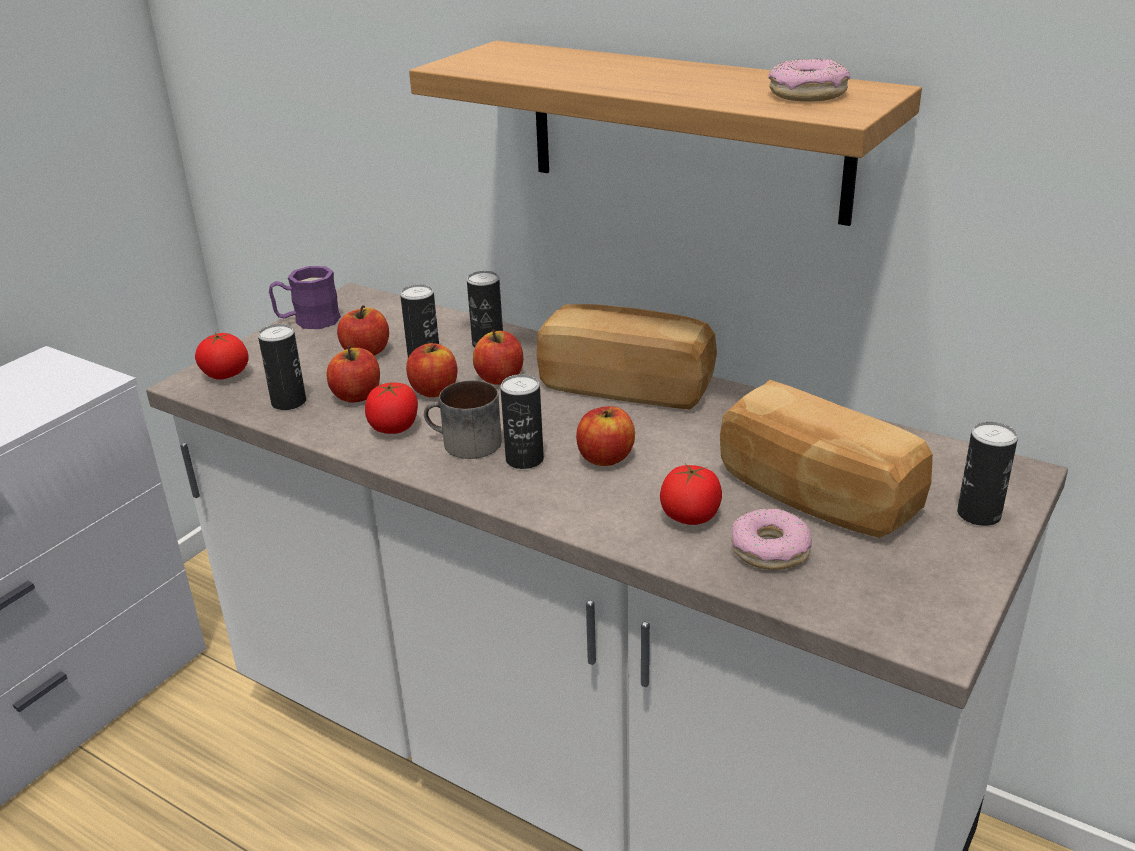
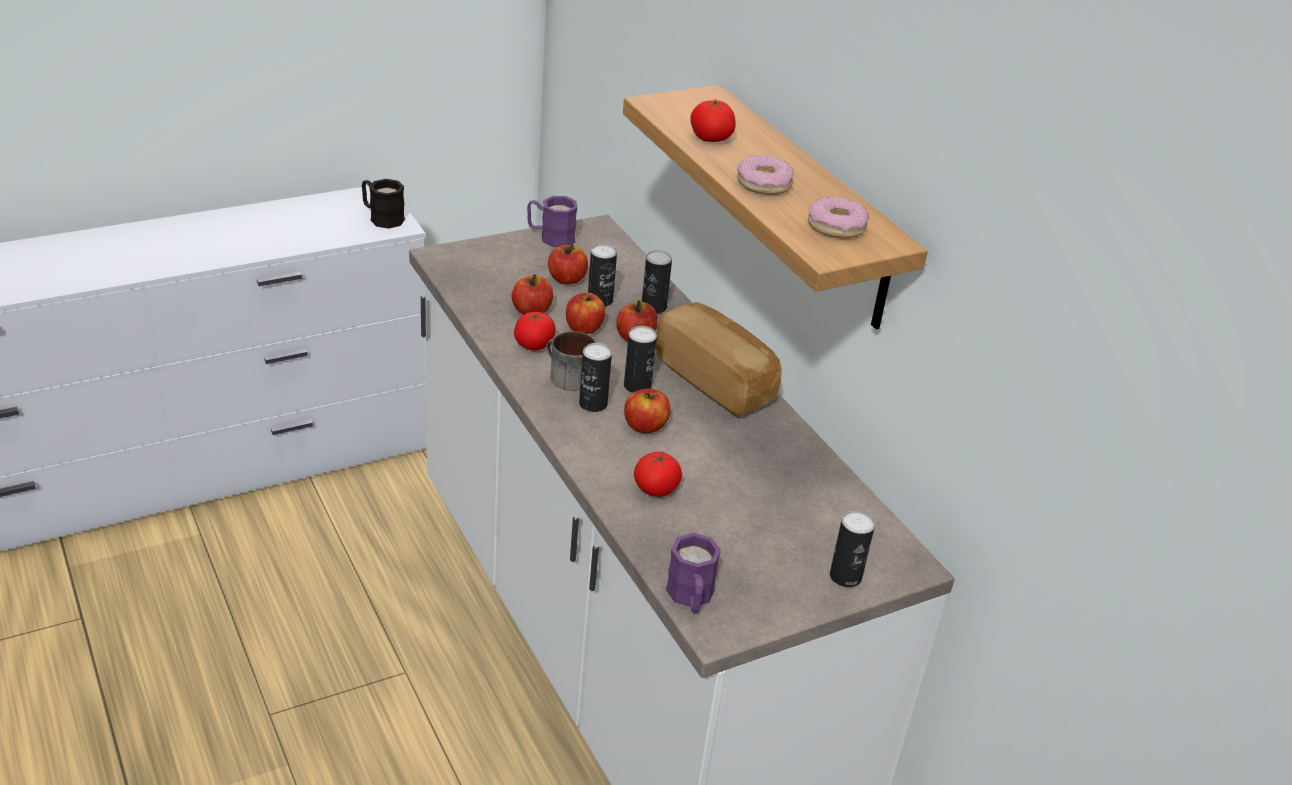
camera: 25 degrees right, 5 degrees up
(67, 380) = (381, 217): none -> black mug
(226, 374) = (464, 259): tomato -> tomato (711, 138)
(289, 402) = (486, 297): can -> can (637, 386)
(770, 550) = (681, 532): donut -> donut (764, 184)
(815, 496) = (751, 514): bread -> none
(864, 616) = (691, 598): none -> purple mug

